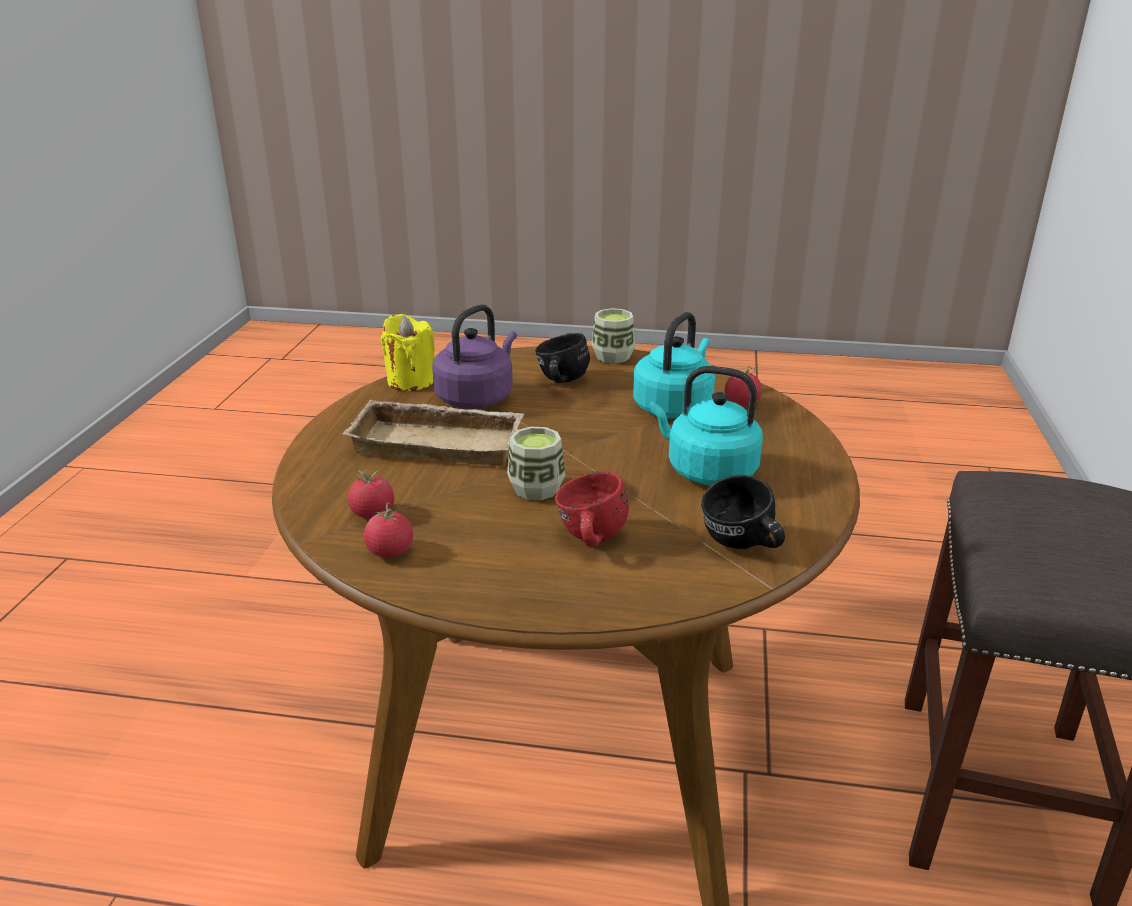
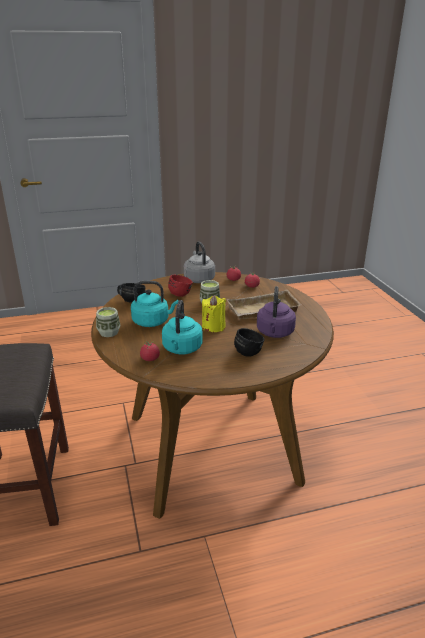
camera: 155 degrees right, 0 degrees up
(411, 381) = (315, 334): yellow candle -> yellow candle (213, 327)
(487, 584) = (199, 279): none -> grey kettle
(613, 356) = (237, 376): cup -> cup (109, 332)

